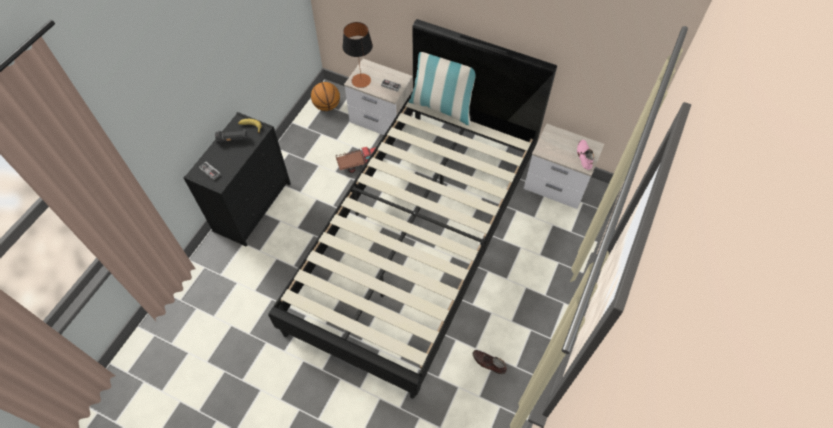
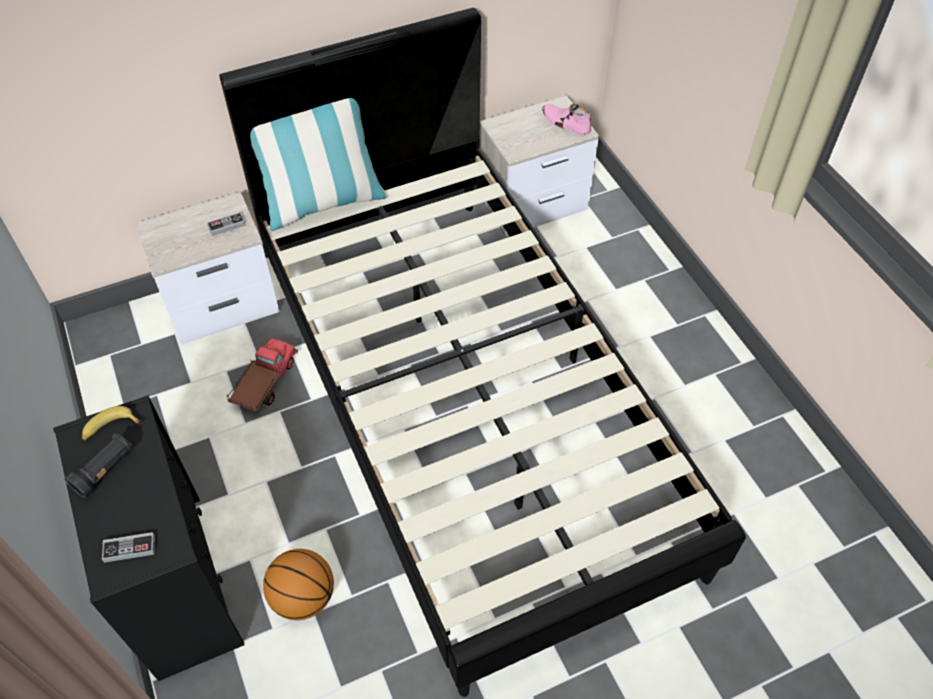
camera: 50 degrees left, 5 degrees down
(327, 106) = (116, 353): basketball -> basketball (303, 598)
(361, 80) = (172, 251): table lamp -> none
(488, 363) = (726, 453): brown shoe -> none

